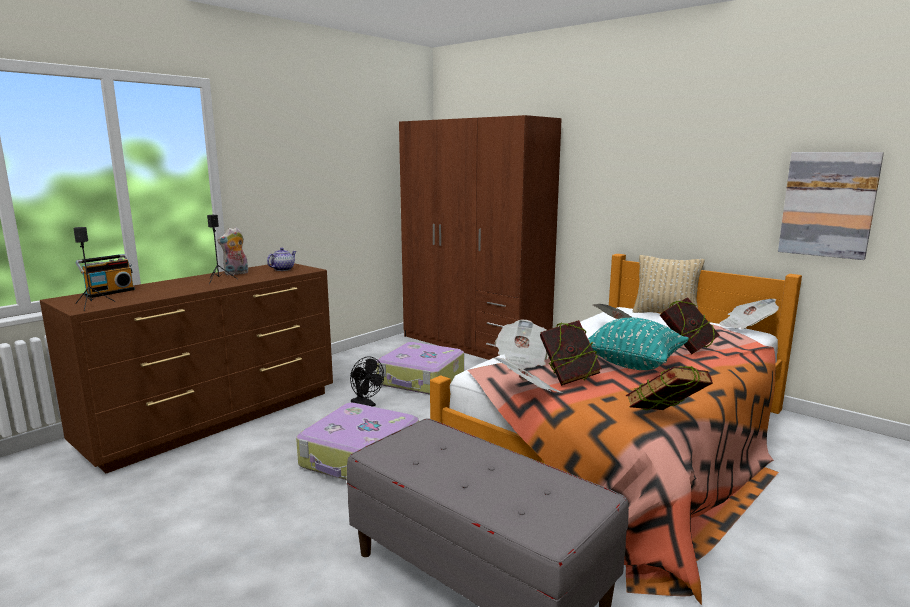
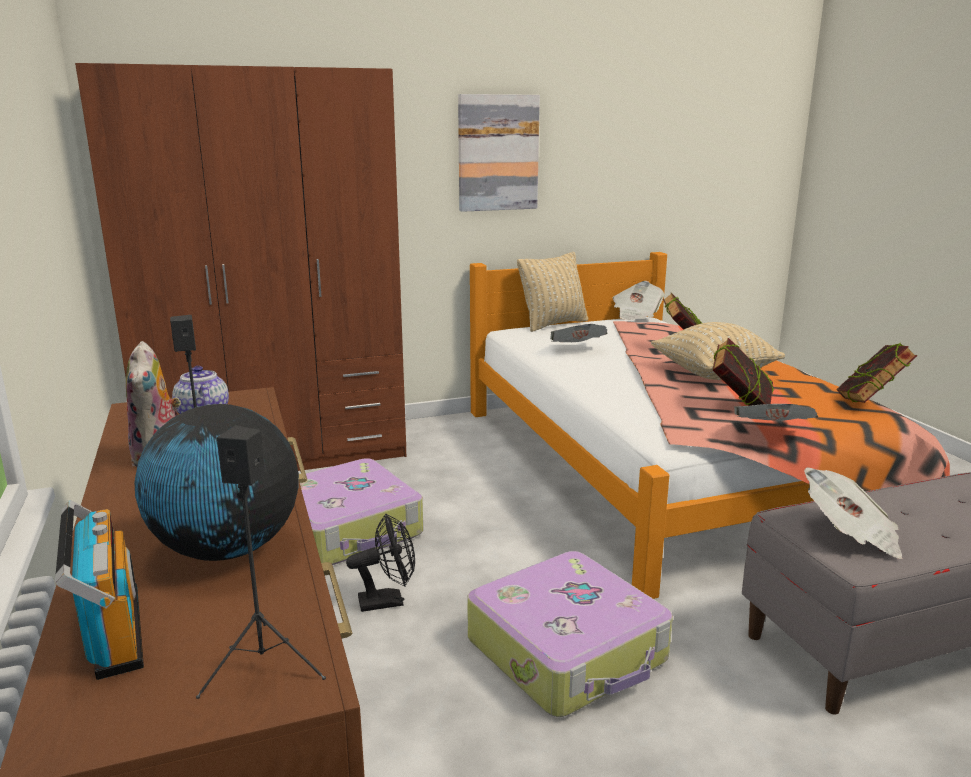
camera: 60 degrees left, 5 degrees up
(164, 291) = (226, 550): none -> globe
(522, 360) = (663, 411): newspaper -> newspaper (850, 536)
(633, 364) = (713, 374): turquoise pillow -> beige pillow
(828, 204) = (675, 178): picture -> picture (498, 153)

